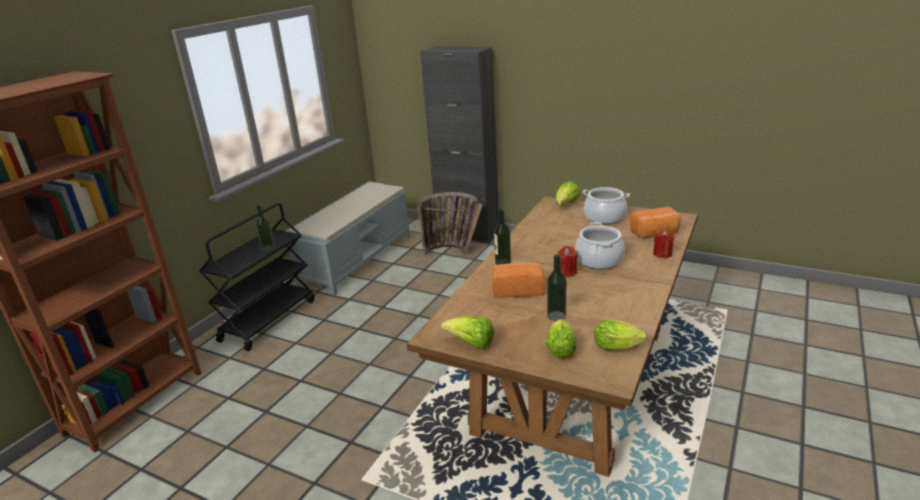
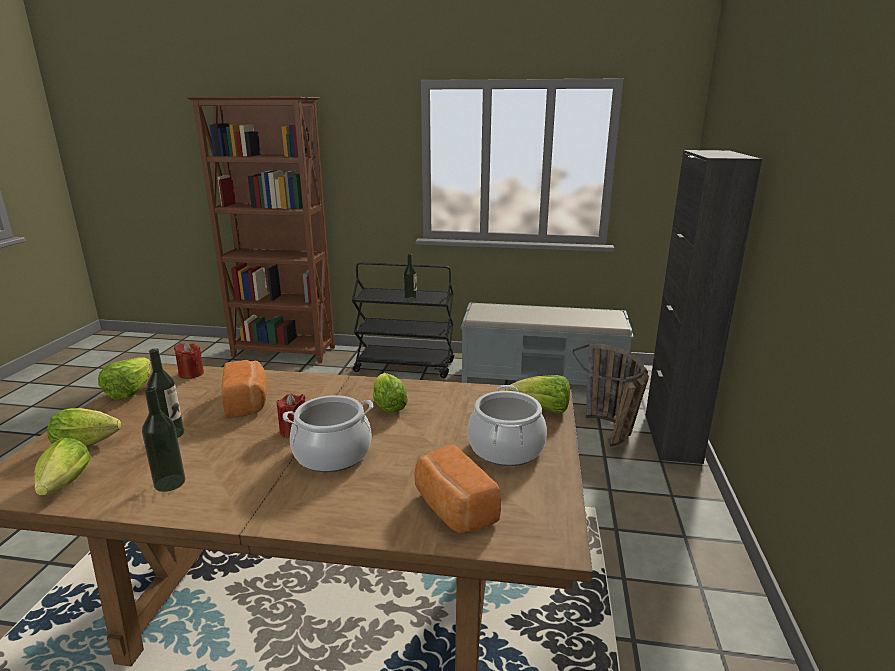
camera: 70 degrees right, 5 degrees down
(503, 263) = (324, 385): bottle -> bottle (170, 483)
(543, 243) = (388, 405): none -> lettuce
(662, 254) = (362, 519): red candle -> red candle (191, 374)

